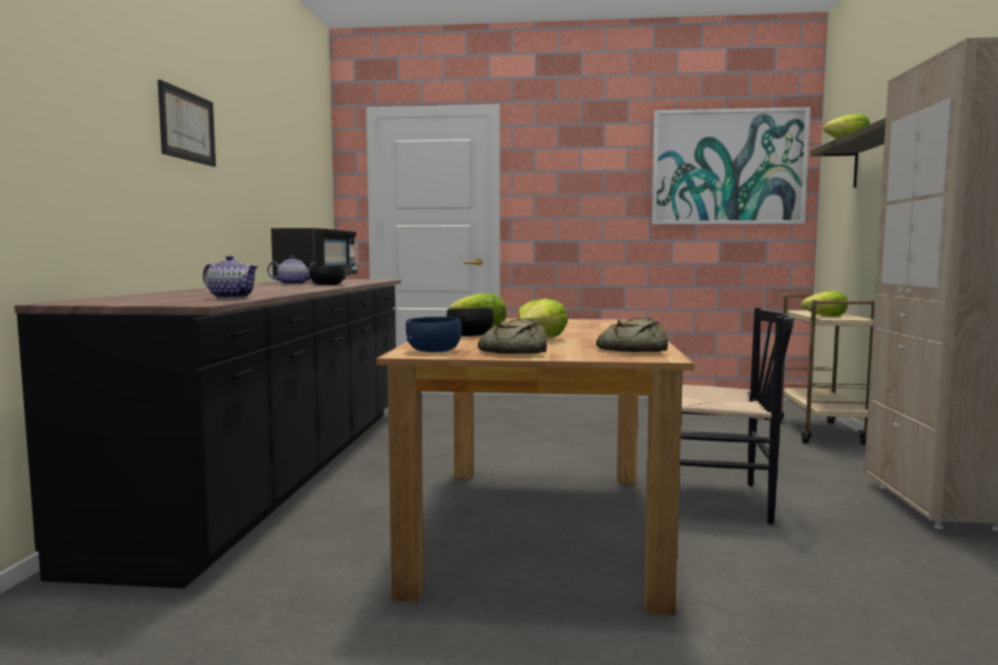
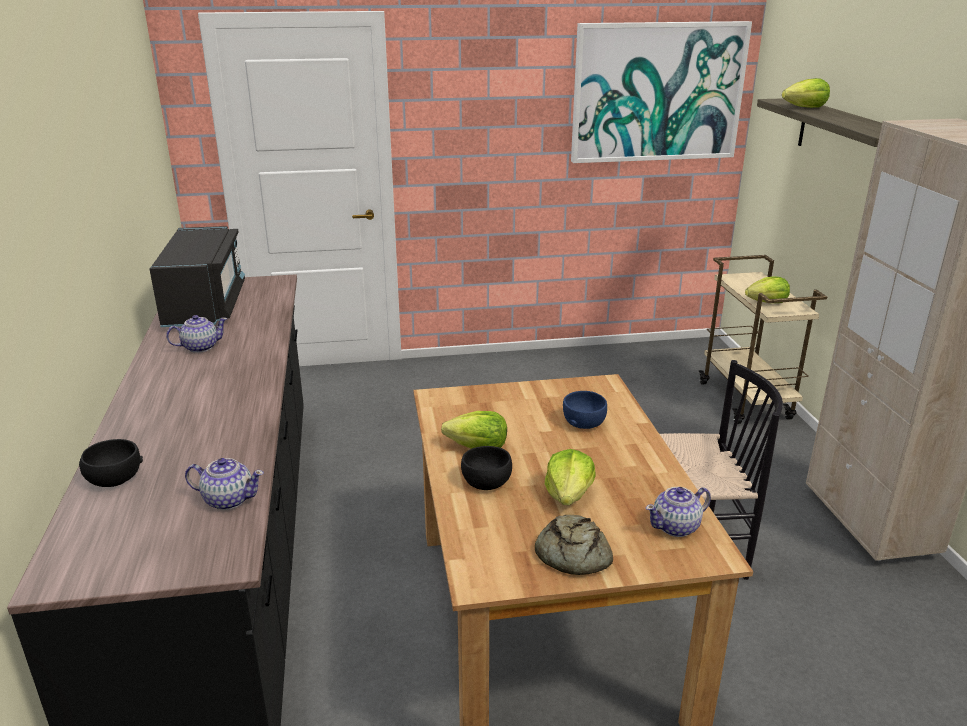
camera: 15 degrees left, 20 degrees up
(187, 126) = (53, 206): picture -> none
(327, 285) = (250, 352): black bowl -> black bowl (114, 478)
(433, 350) = (491, 562): blue bowl -> blue bowl (583, 422)
(631, 350) = (676, 527): bread -> teapot

